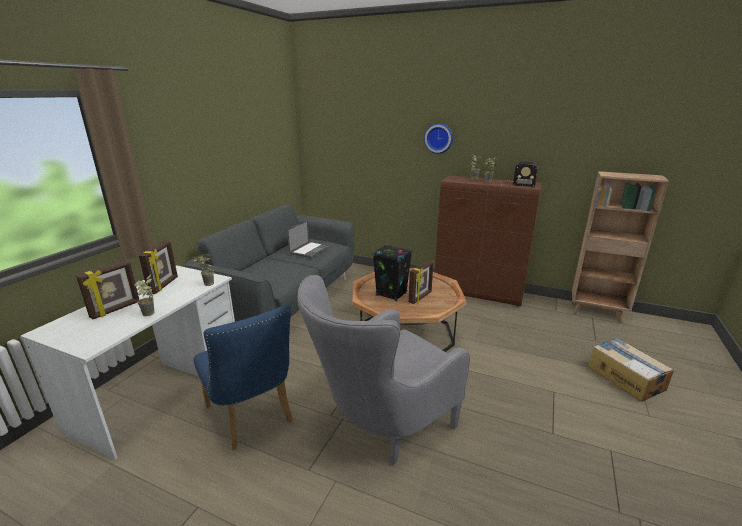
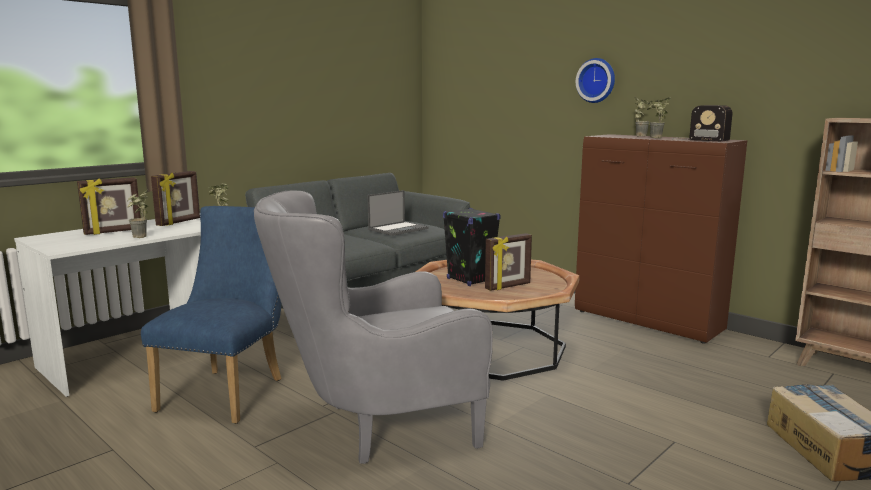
camera: 20 degrees right, 10 degrees down
(252, 418) = (229, 391): blue chair -> blue chair turned 150 degrees counterclockwise

